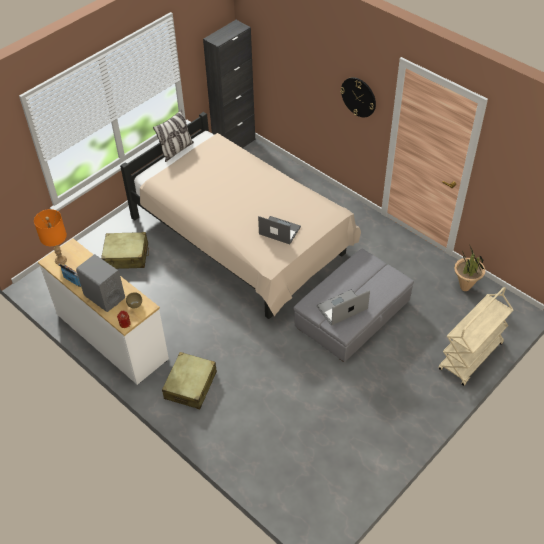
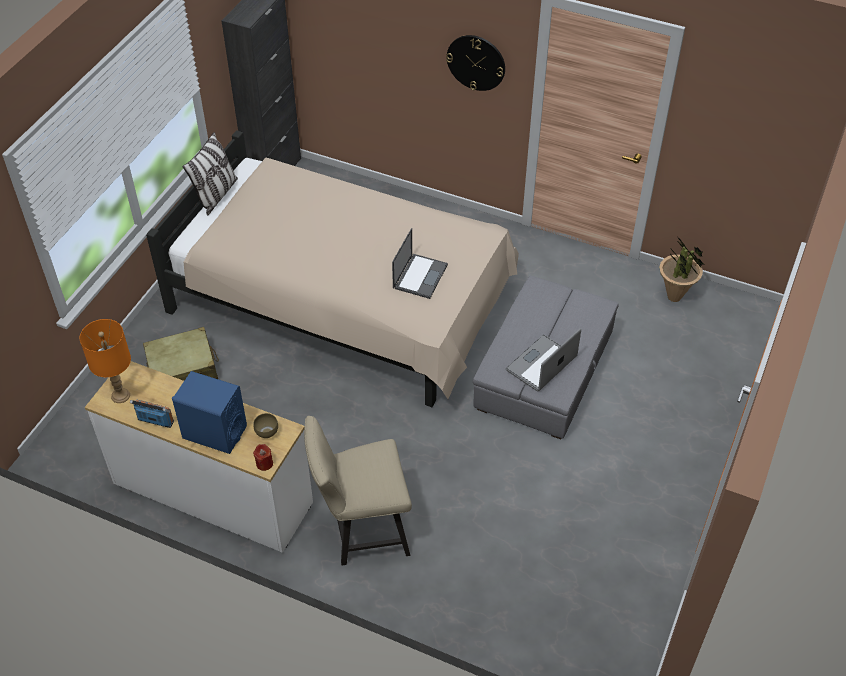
camera: 20 degrees left, 0 degrees up
(104, 296) = (214, 432): grey speaker -> blue speaker
(190, 385) = (362, 531): beige suitcase -> beige chair
(279, 230) = (420, 275): laptop -> laptop turned 105 degrees clockwise
(471, 357) = (721, 387): beige cart -> none

